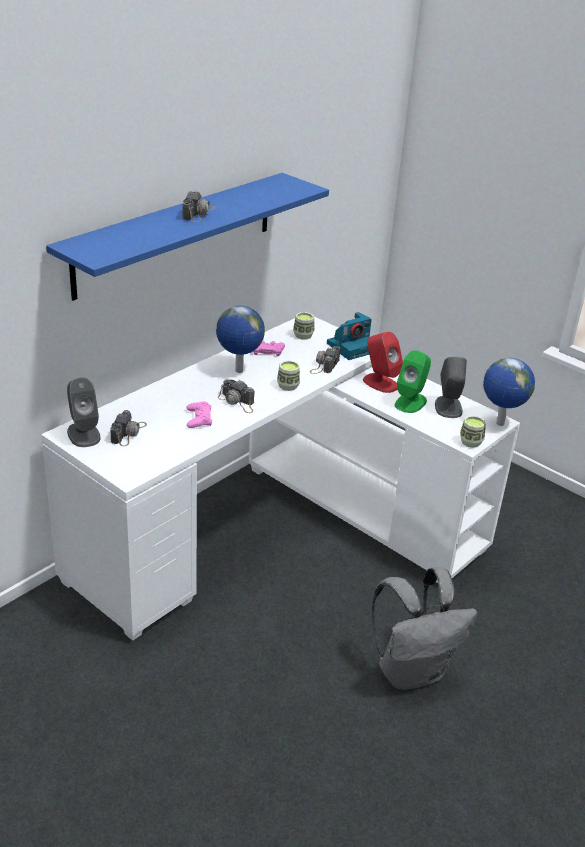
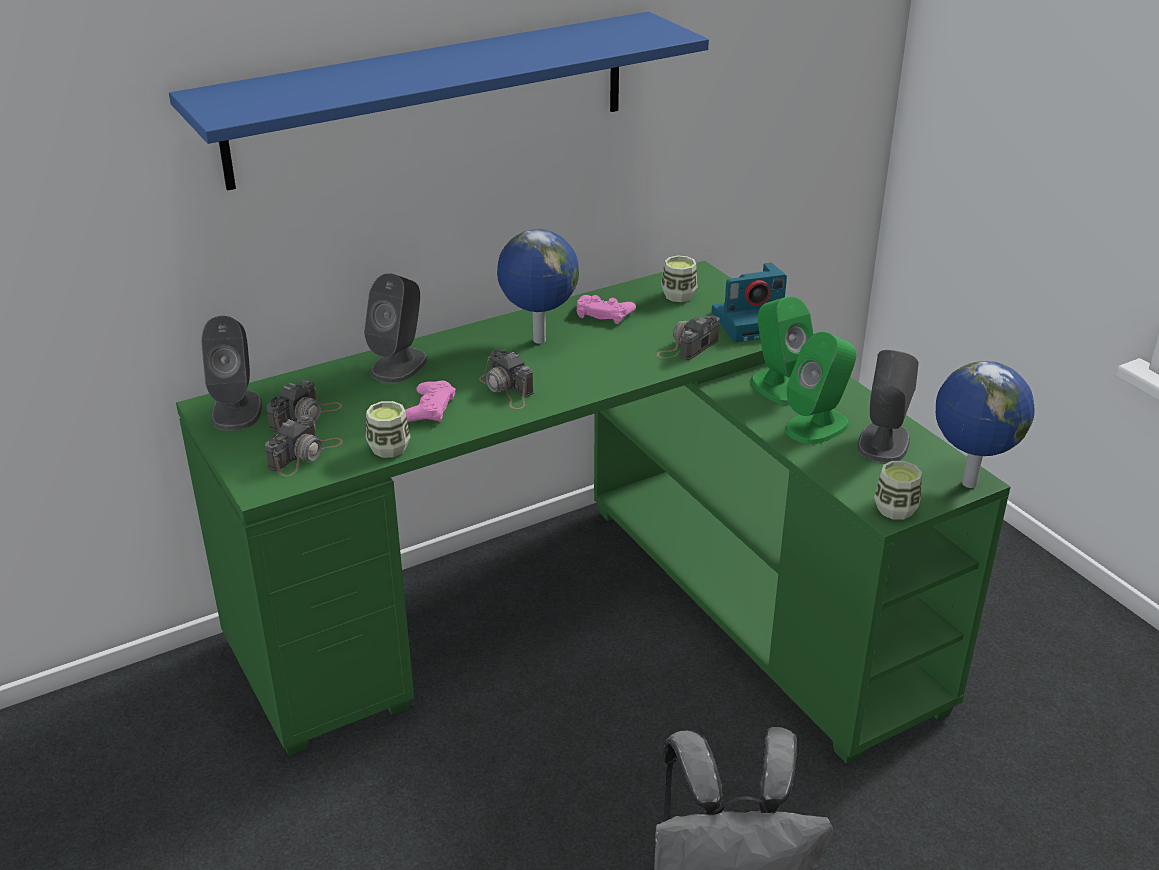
camera: 20 degrees right, 0 degrees up
(165, 395) = (399, 365): none -> grey speaker
(198, 213) = (452, 61): camera -> camera (305, 454)
(275, 529) = (594, 614): white desk -> green desk
(288, 386) = (606, 373): cup -> cup (389, 448)
(380, 383) = (779, 387): red speaker -> green speaker

